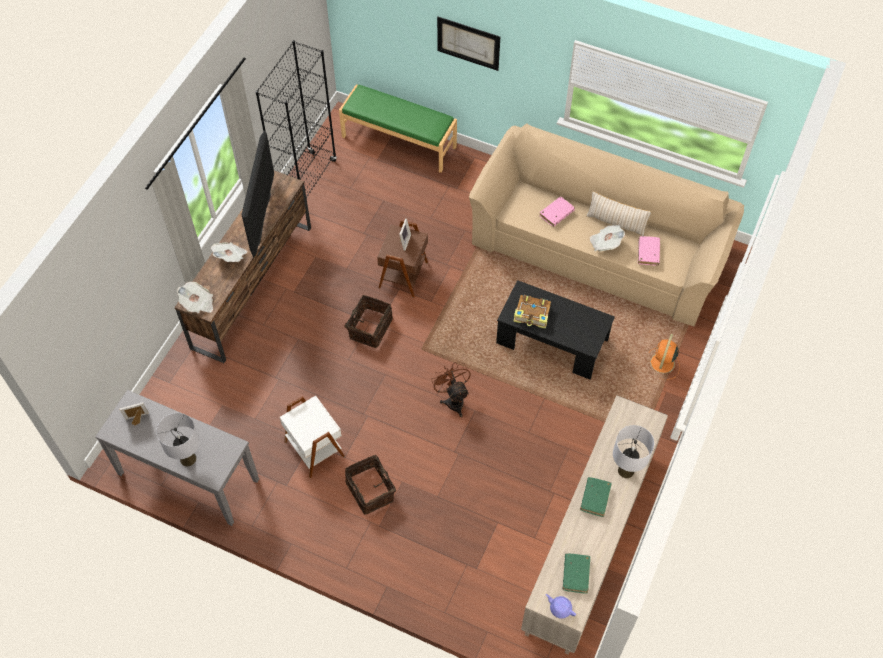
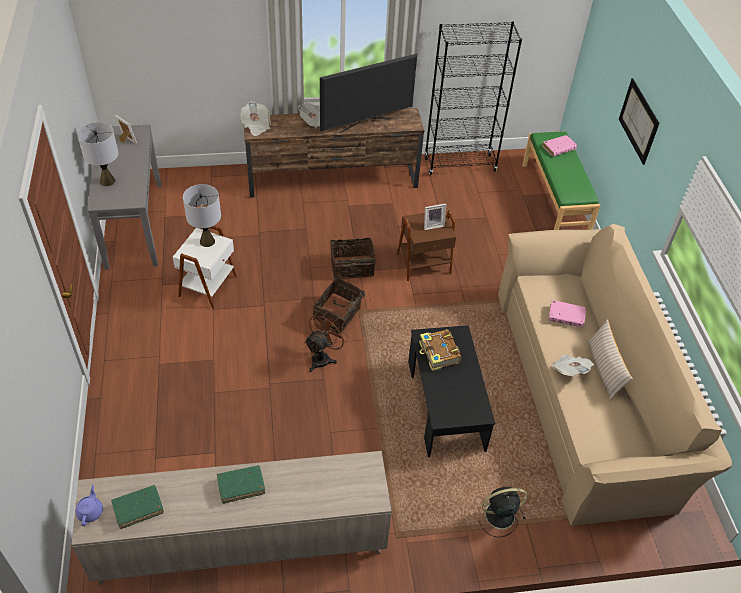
camera: 55 degrees right, 10 degrees down
(371, 490) = (191, 342): basket -> basket (338, 315)
(626, 471) = (293, 501): grey table lamp -> grey table lamp (207, 241)
(648, 253) = (593, 413): pink book -> pink book (558, 148)
(662, 364) = (498, 515): orange fan -> black fan

